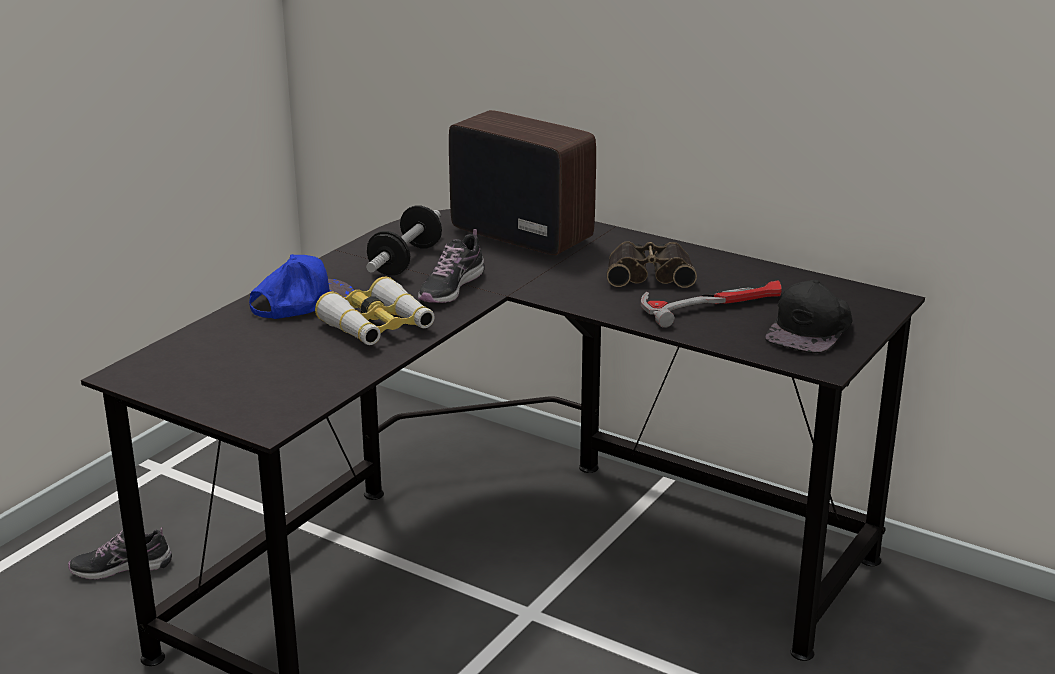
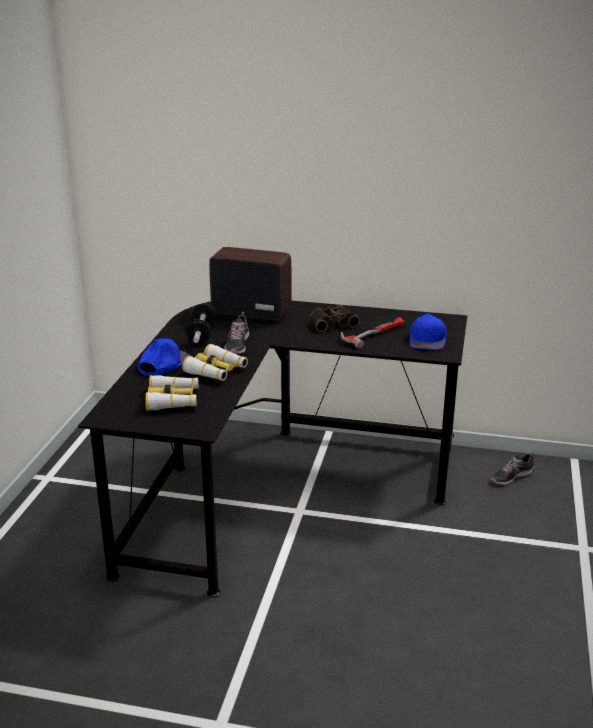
camera: 20 degrees left, 0 degrees up
(121, 567) = (61, 535): shoe -> shoe (511, 477)
(264, 364) = (173, 400): none -> binoculars
(811, 330) = (428, 339): black cap -> blue cap

